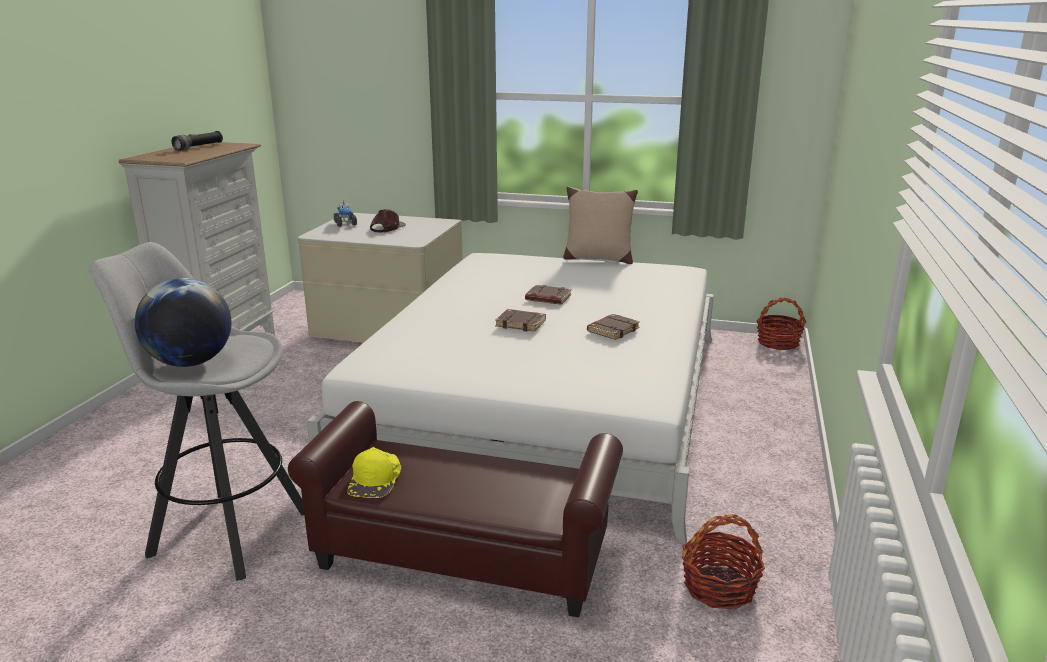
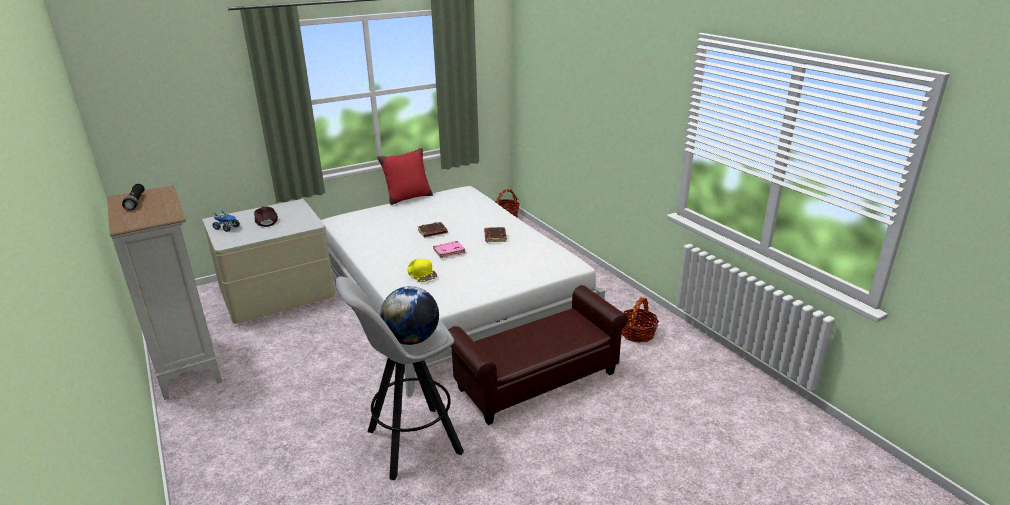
camera: 45 degrees left, 5 degrees up
(376, 479) = (503, 359): yellow cap -> yellow cap (421, 274)
(521, 324) = (449, 251): brown book -> pink book
(597, 259) = (408, 198): beige pillow -> red pillow

